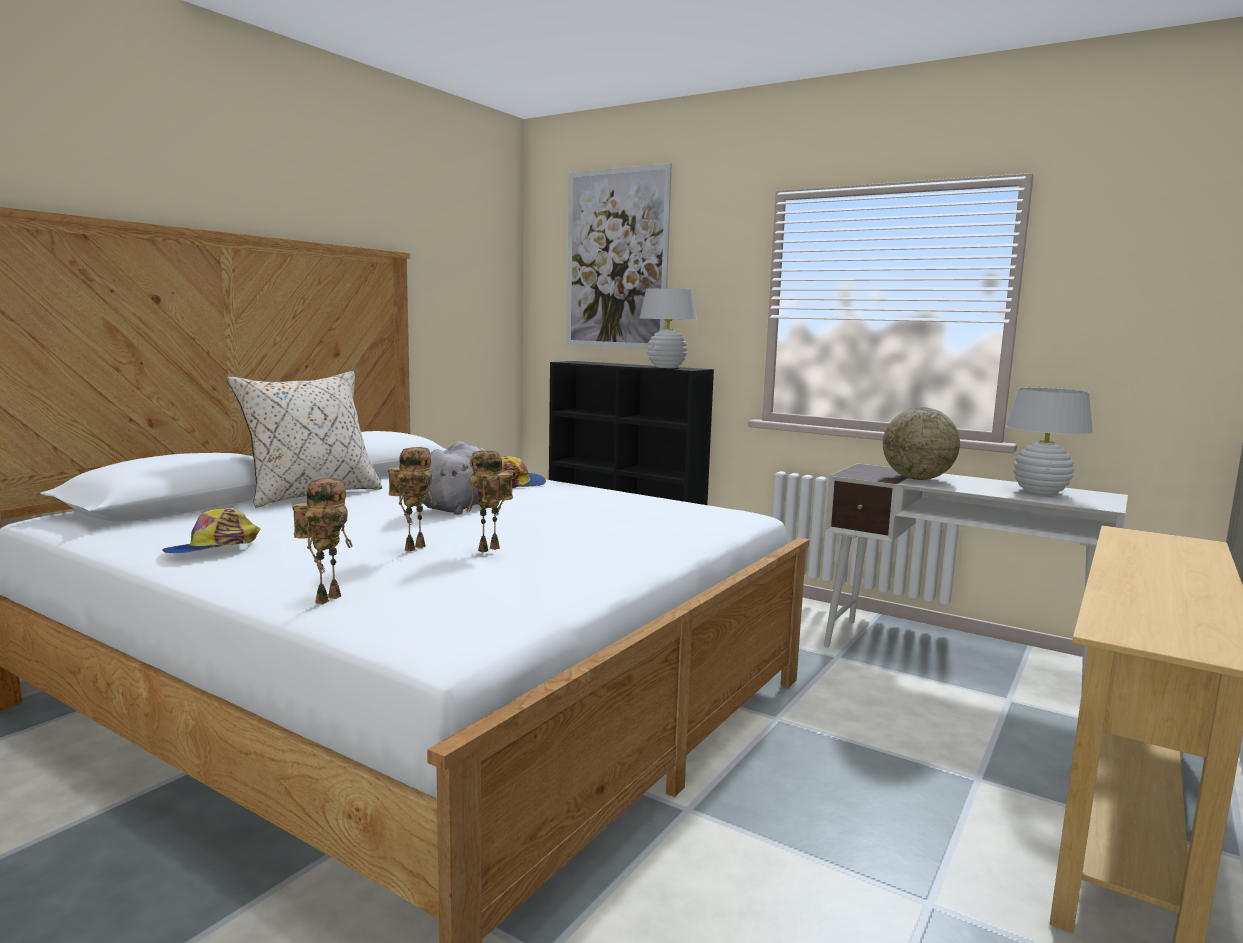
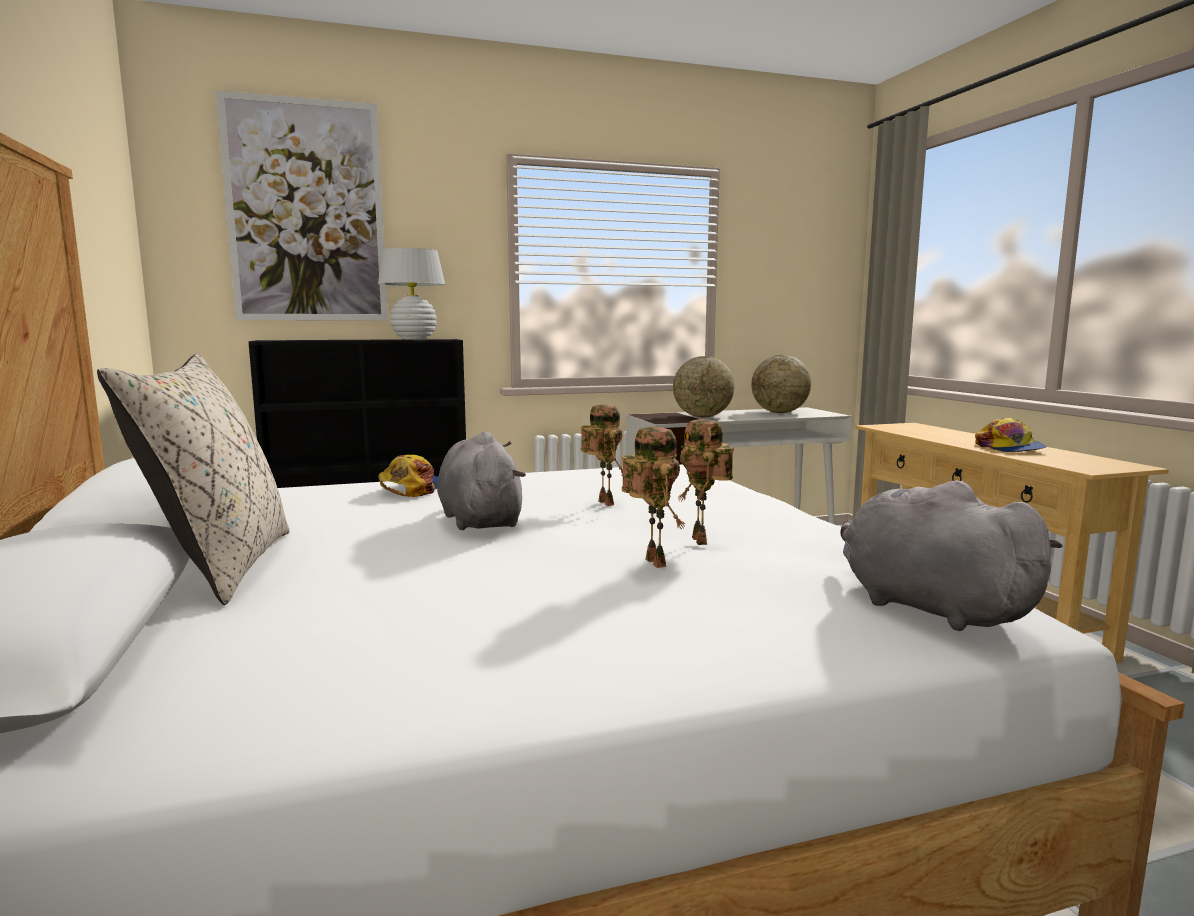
camera: 50 degrees left, 0 degrees up
(213, 549) = (440, 666): cap -> cap (1009, 448)
(327, 598) = (806, 635): toy robot -> toy robot (602, 503)
(422, 618) = (926, 606): none -> grey plush toy
(1040, 492) = (779, 412): white table lamp -> globe

